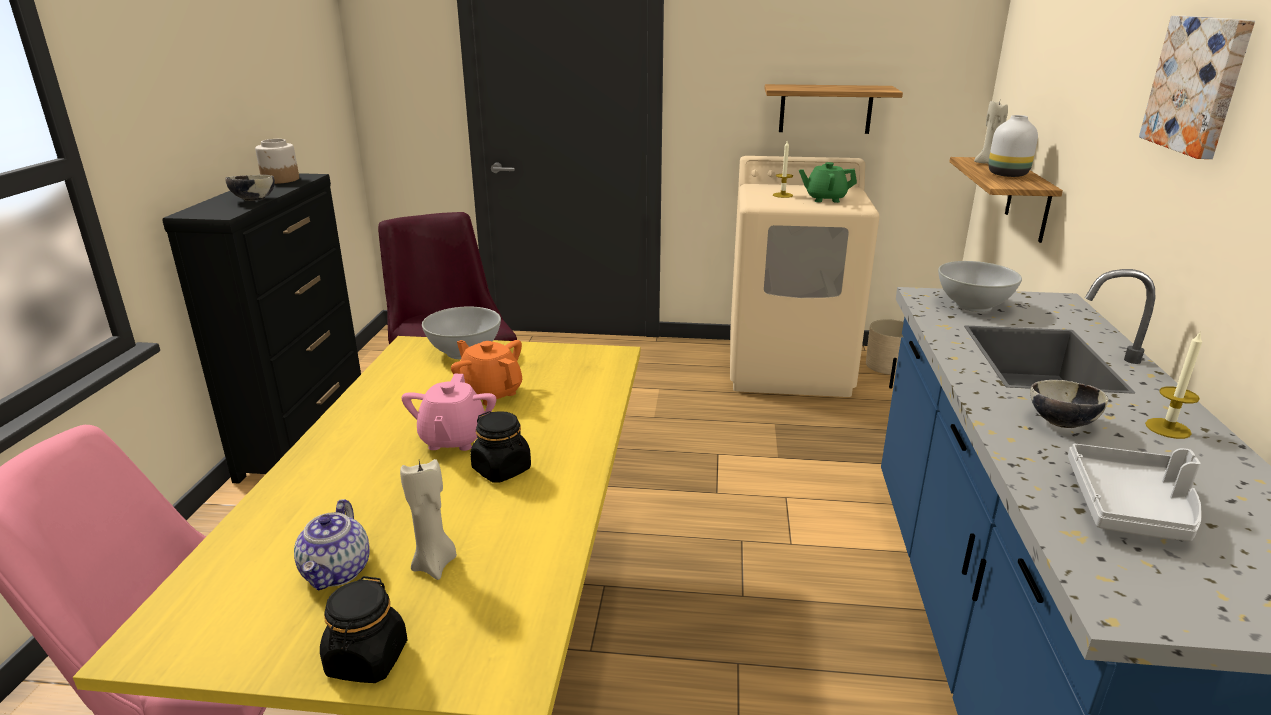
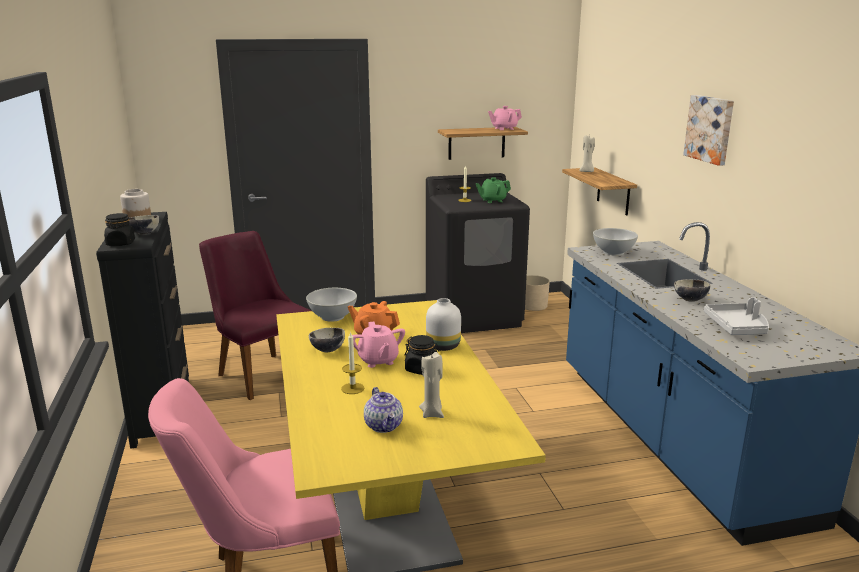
camera: 20 degrees left, 5 degrees down
(367, 659) = (441, 453): black jar -> black jar (121, 243)
(401, 407) = (327, 350): none -> bowl
(789, 368) = (474, 315): beige washing machine -> black washing machine
(868, 87) = (504, 129): none -> pink teapot
(1008, 174) = (602, 177): white vase -> white vase (443, 345)
(1168, 428) = (734, 295): candle -> candle (352, 388)

